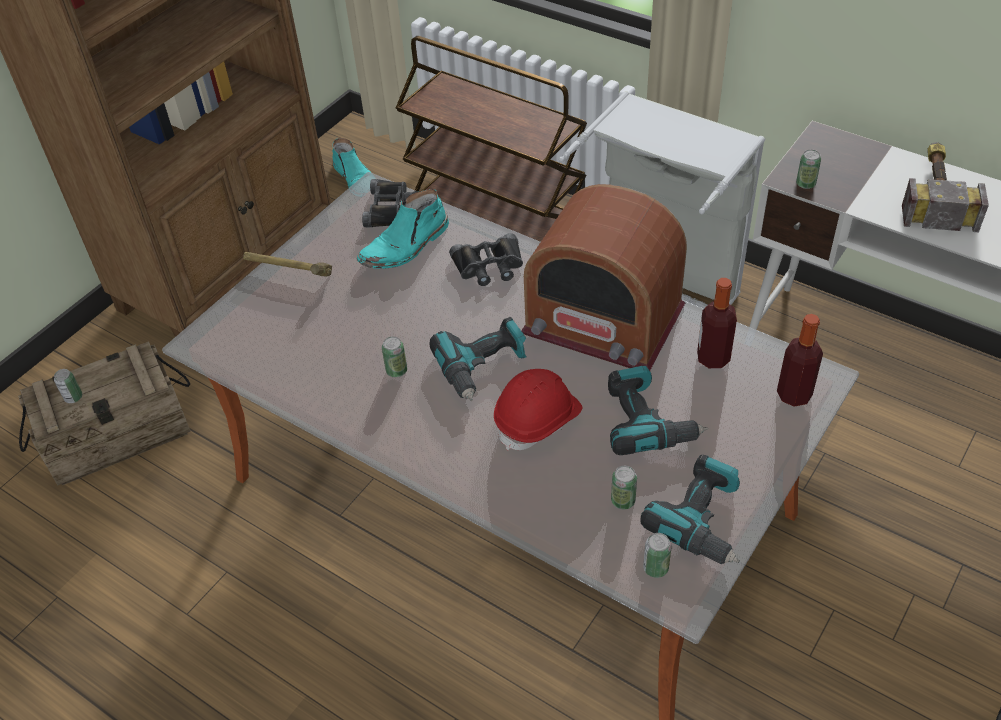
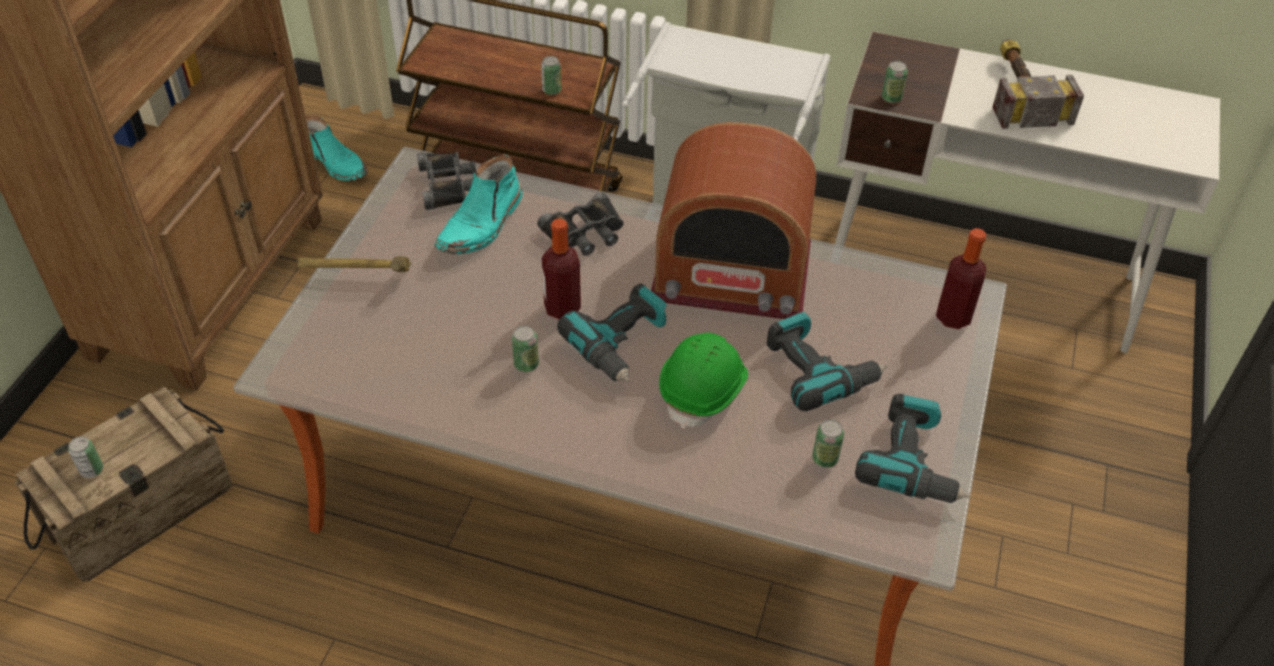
camera: 20 degrees left, 0 degrees up
(538, 420) = (704, 390): red hard hat -> green hard hat
(655, 568) = (884, 521): can -> can (551, 90)
(713, 358) = (859, 293): bottle -> bottle (562, 308)

